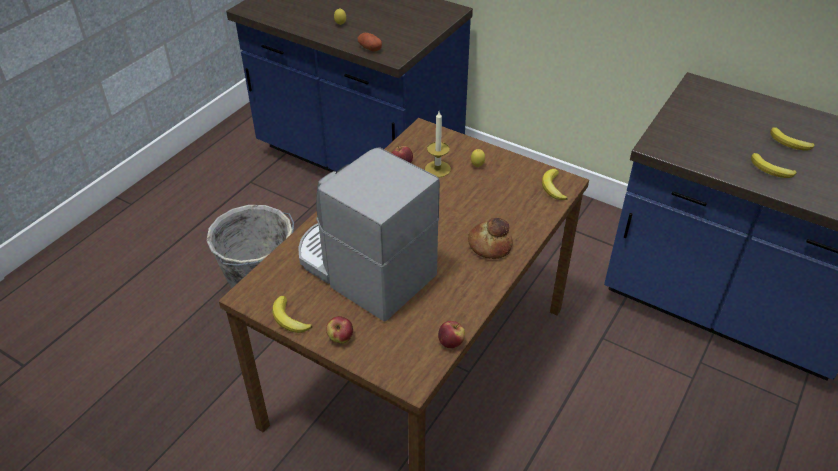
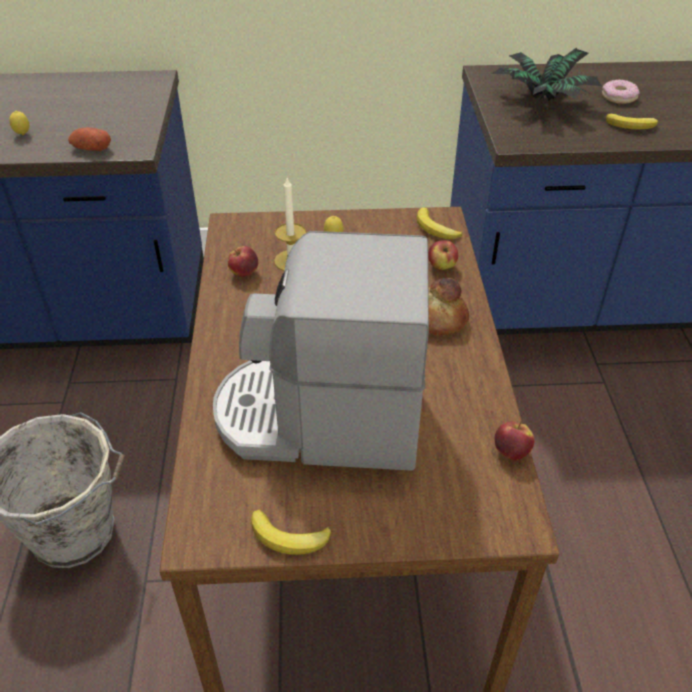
camera: 35 degrees left, 0 degrees up
(340, 338) = (381, 523): apple -> apple (441, 267)
(716, 123) = (542, 102): none -> potted plant
(790, 143) = (619, 97): banana -> donut

